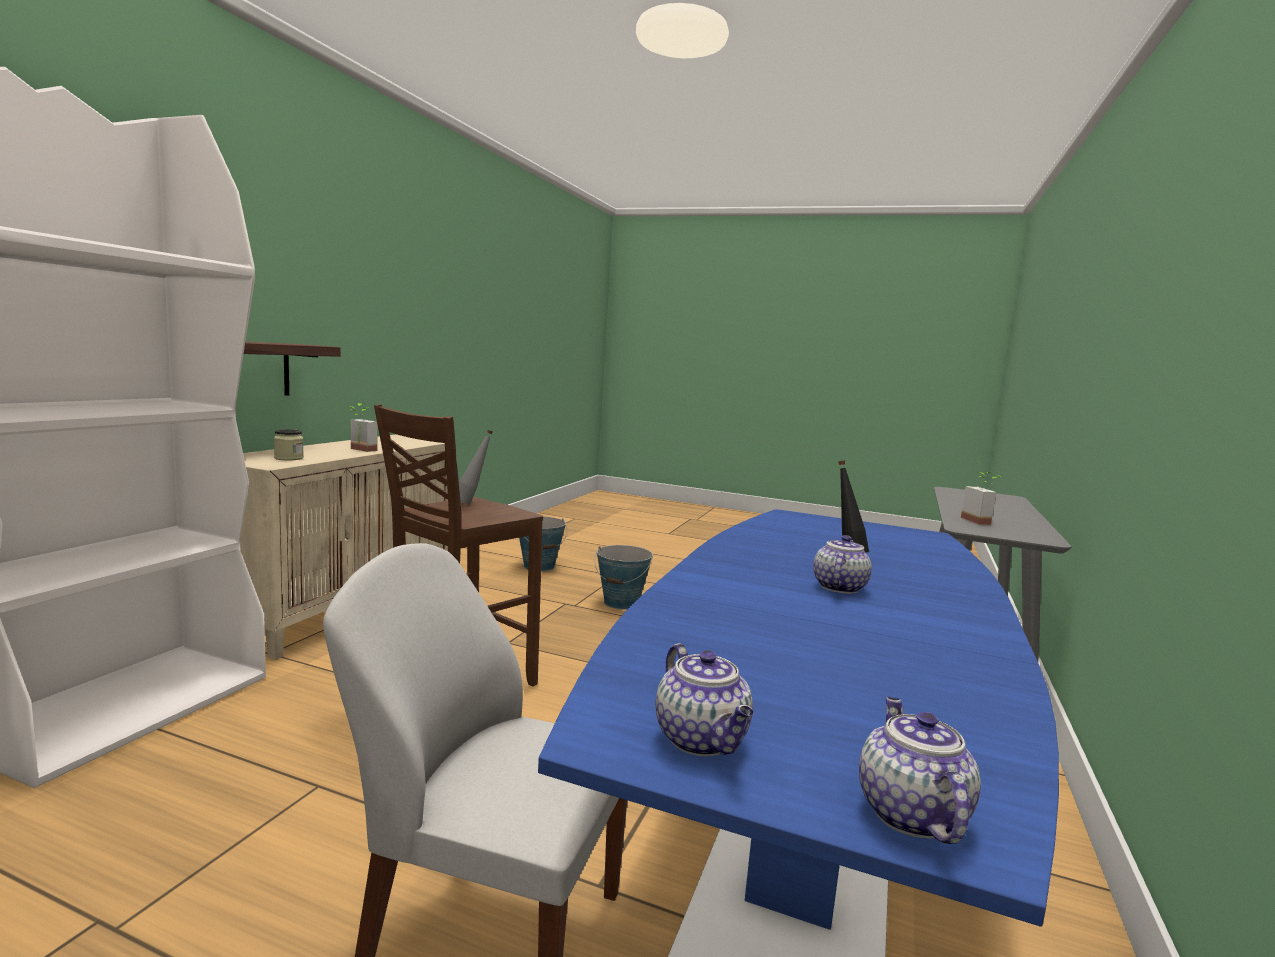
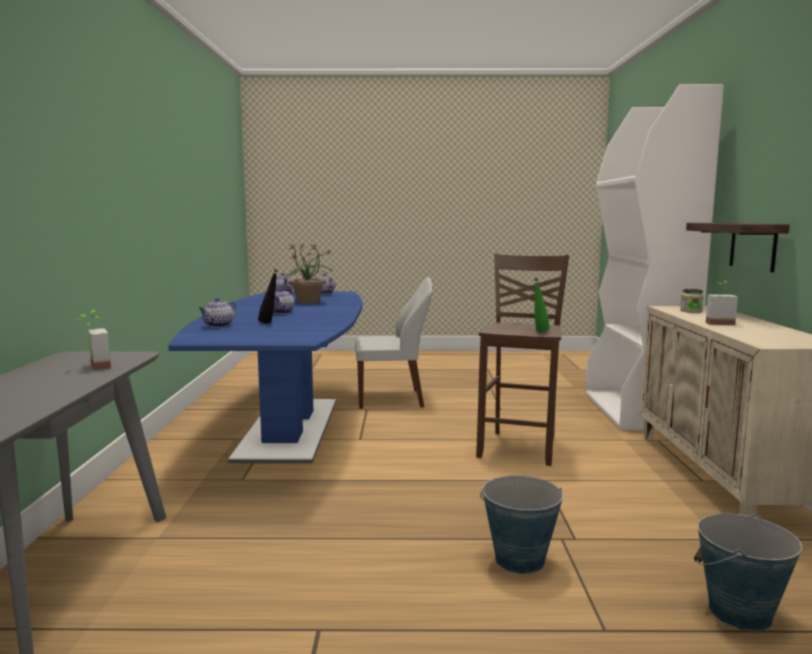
camera: 160 degrees right, 0 degrees up
(472, 503) = (539, 332): grey bottle -> green bottle
(778, 641) = (308, 302): none -> potted plant
(929, 560) = (218, 325): none -> teapot

